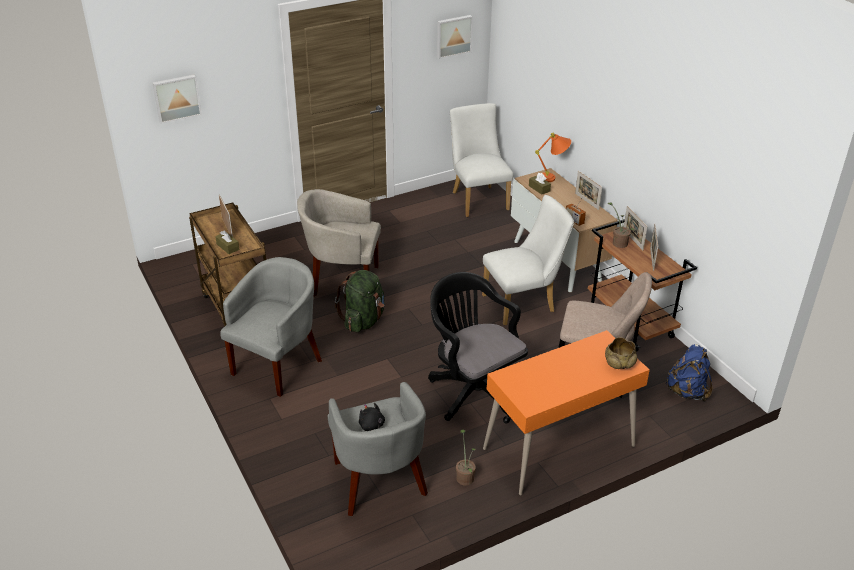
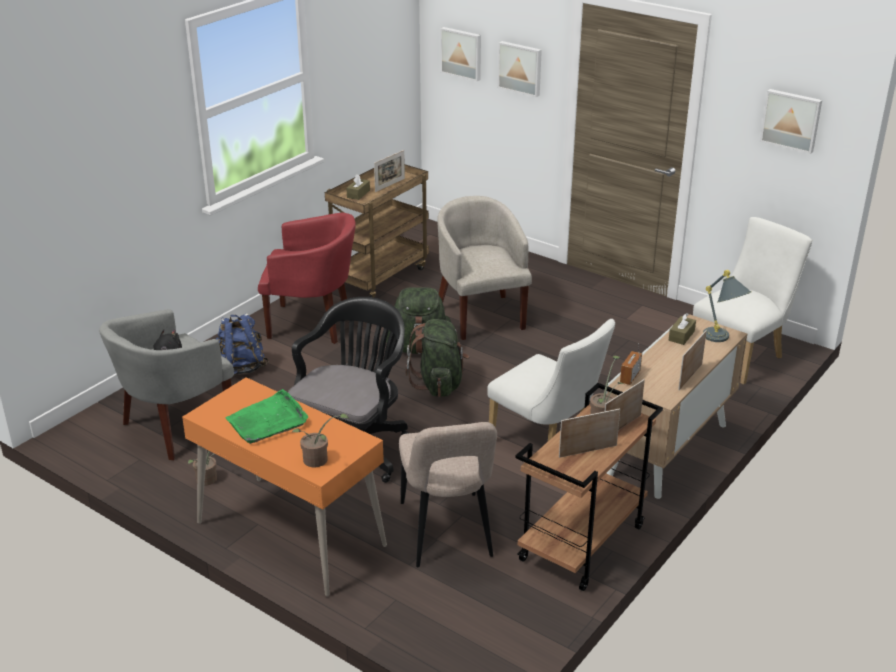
camera: 65 degrees right, 5 degrees down
(239, 86) = (520, 68): none -> picture
(277, 364) = (313, 323): grey armchair -> red armchair
(419, 326) = (439, 384): none -> green backpack
(553, 178) = (722, 340): orange table lamp -> grey table lamp
(556, 375) = (268, 421): none -> green tray
(619, 363) = (318, 461): beige bowl -> potted plant
(687, 391) = (470, 627): blue backpack -> blue backpack (241, 367)

